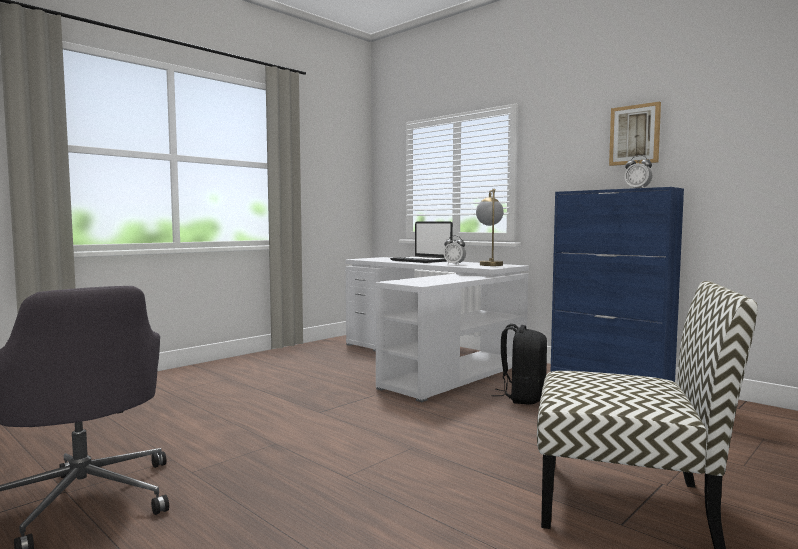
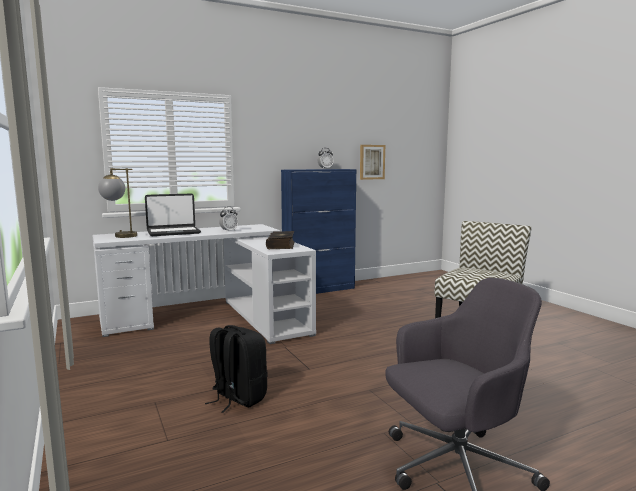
camera: 70 degrees left, 5 degrees up
(432, 280) = (281, 245): none -> book
(489, 264) = (242, 227): table lamp -> table lamp (119, 235)
(522, 397) = (330, 311): black backpack -> black backpack (237, 398)
(635, 135) = (316, 133): picture -> picture (371, 162)

